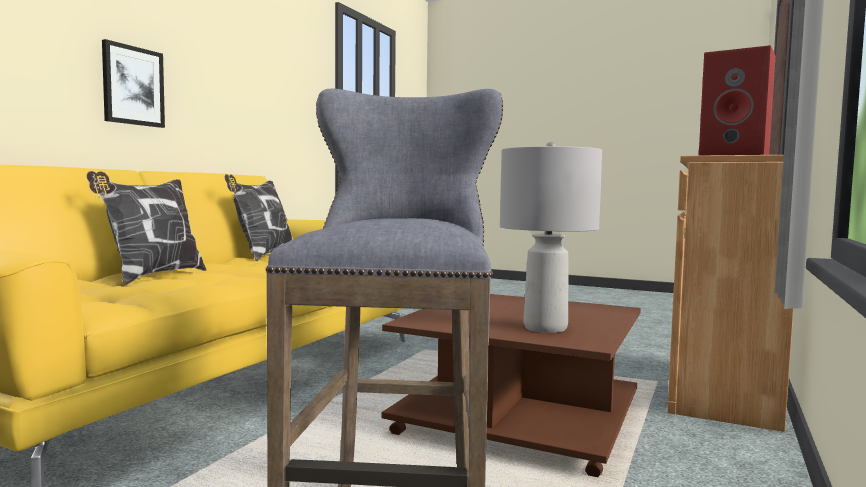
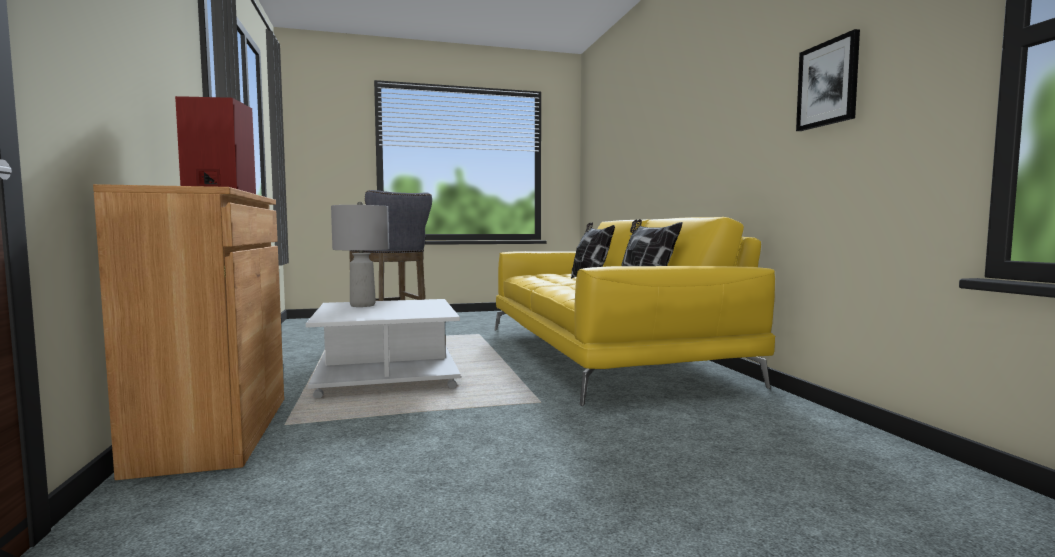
camera: 140 degrees right, 0 degrees up
(133, 86) = (701, 153): picture -> picture (828, 84)
(517, 417) = (388, 376): brown coffee table -> white coffee table

